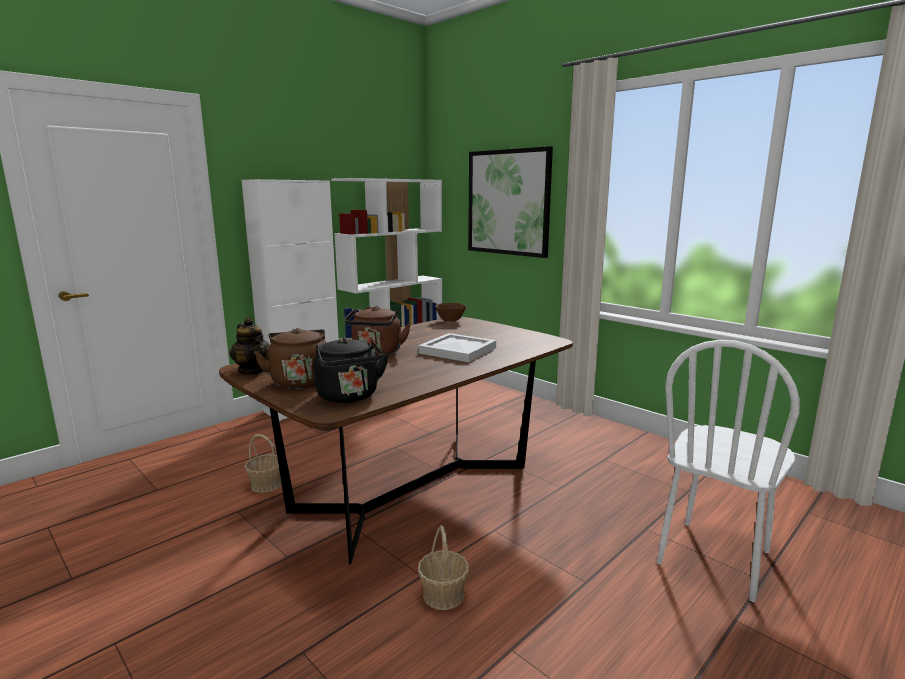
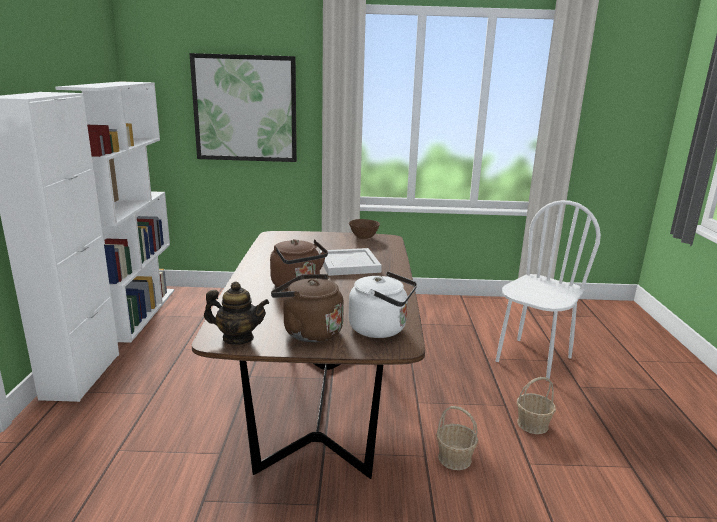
camera: 45 degrees left, 5 degrees up
(266, 484) = (187, 464): basket -> basket (533, 424)
(349, 397) = (381, 329): black kettle -> white kettle
(450, 321) = (272, 238): brown bowl -> brown bowl (363, 237)
(714, 558) = (533, 359): white chair -> white chair turned 135 degrees counterclockwise

